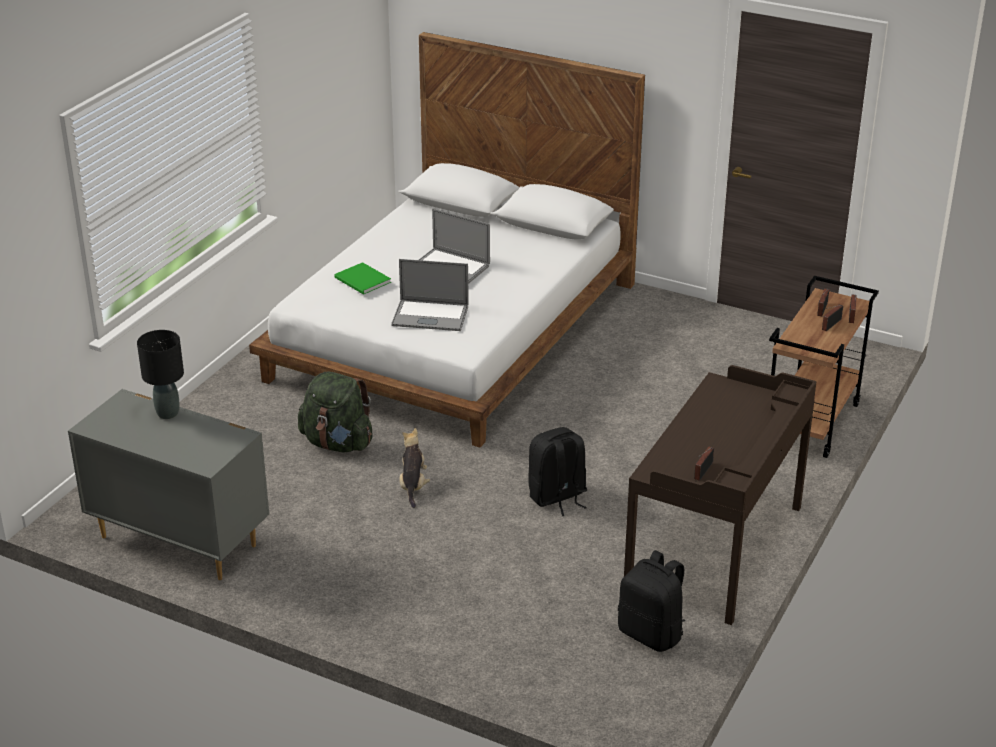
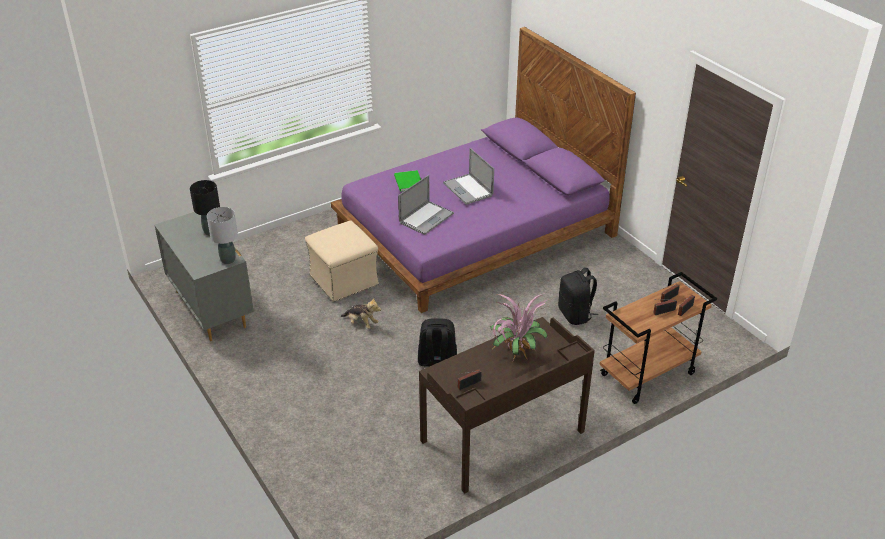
camera: 30 degrees right, 5 degrees up
(233, 439) = (228, 260): none -> grey table lamp
(337, 443) = (344, 280): green backpack -> beige ottoman
(413, 485) = (361, 323): plush toy -> plush toy turned 90 degrees clockwise
(430, 316) = (426, 218): laptop -> laptop turned 90 degrees counterclockwise
(454, 331) = (474, 231): white bed -> purple bed
(651, 634) = (410, 477): black backpack -> black backpack (575, 315)
(720, 420) = (515, 353): none -> potted plant

